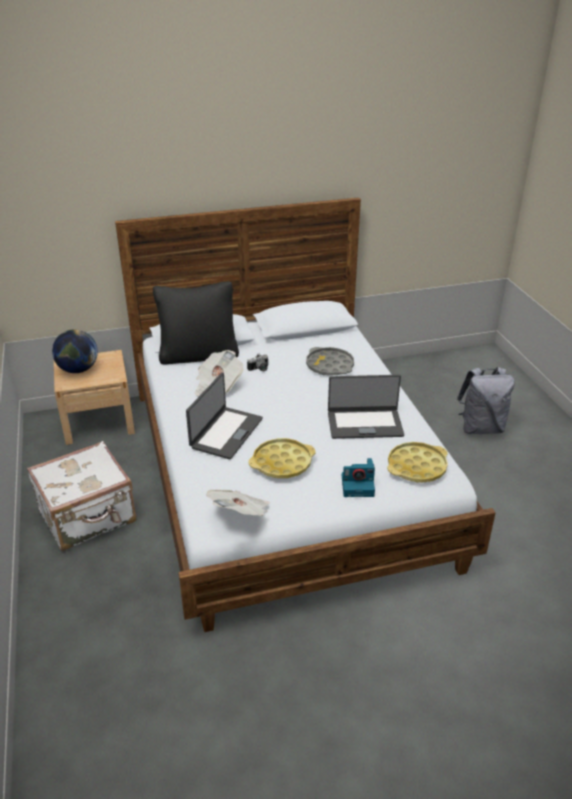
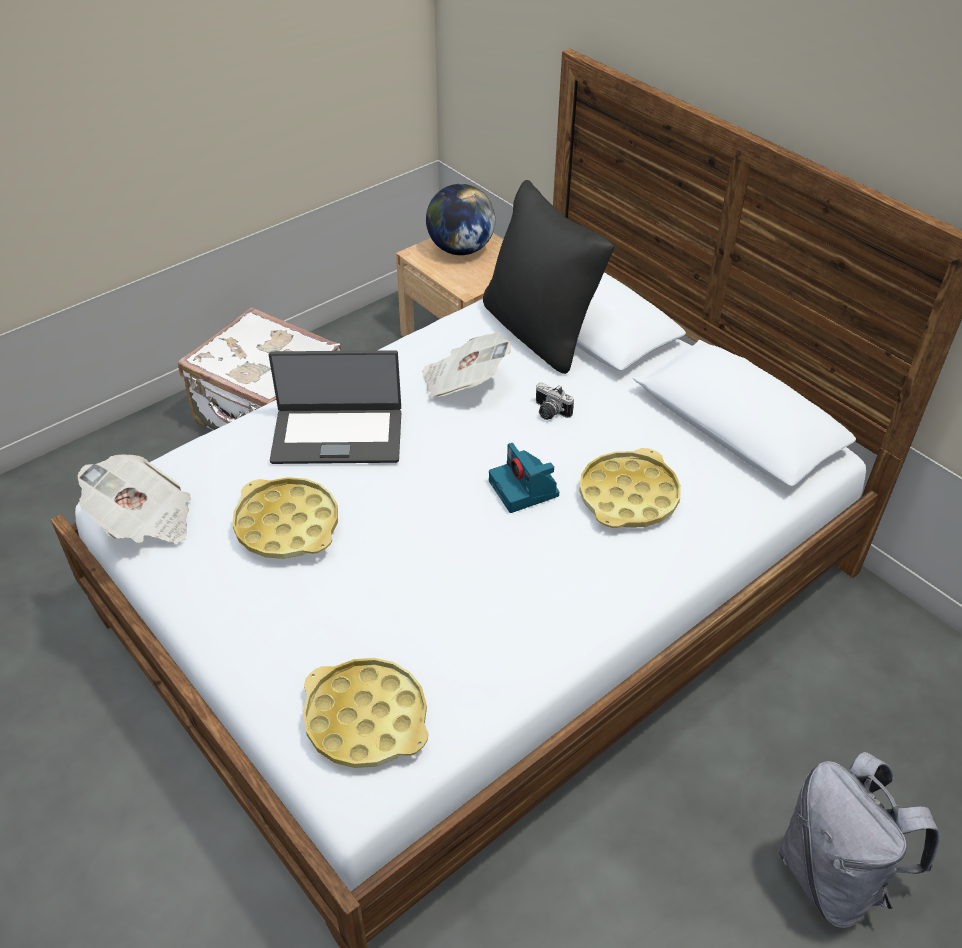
camera: 65 degrees right, 10 degrees up
(329, 366) = (628, 496): grey tray -> yellow tray
(358, 485) = (273, 644): camera -> camera (525, 489)
(364, 423) = (466, 602): laptop -> none

